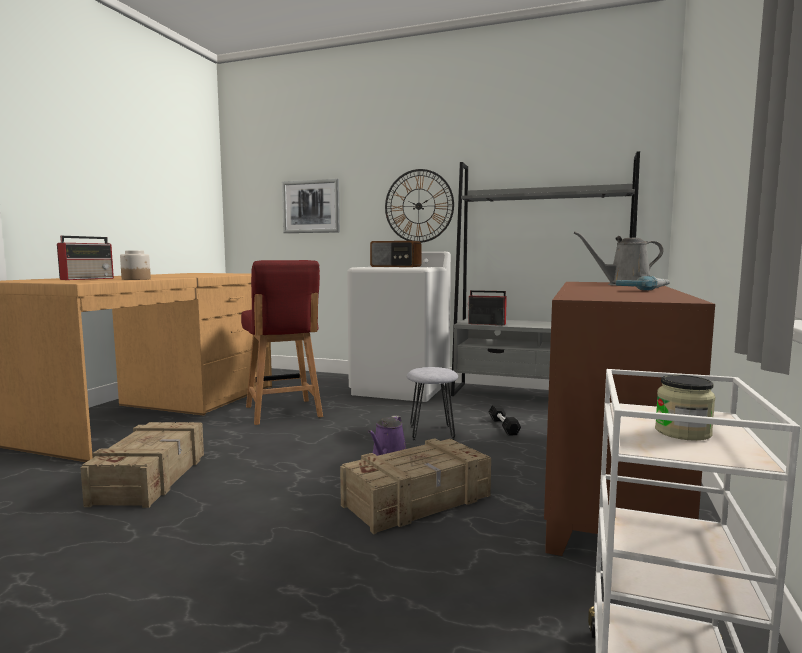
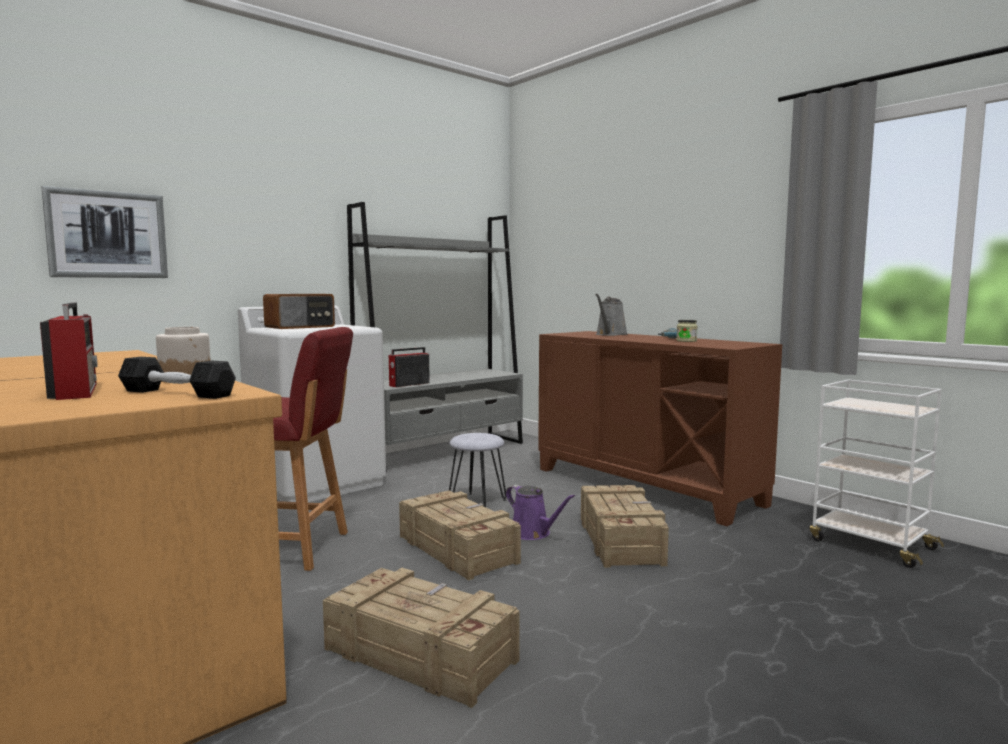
camera: 60 degrees left, 0 degrees up
(327, 449) = (457, 548): none -> crate
(419, 206) = (289, 247): wall clock -> none
(503, 426) = (499, 479): black dumbbell -> black dumbbell (177, 393)
(682, 432) = (883, 406): jar -> jar (686, 341)

